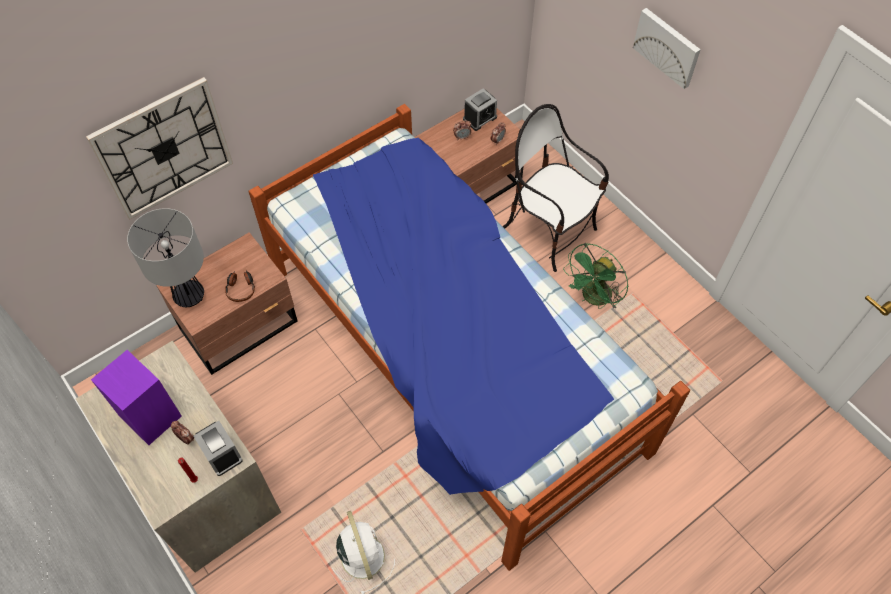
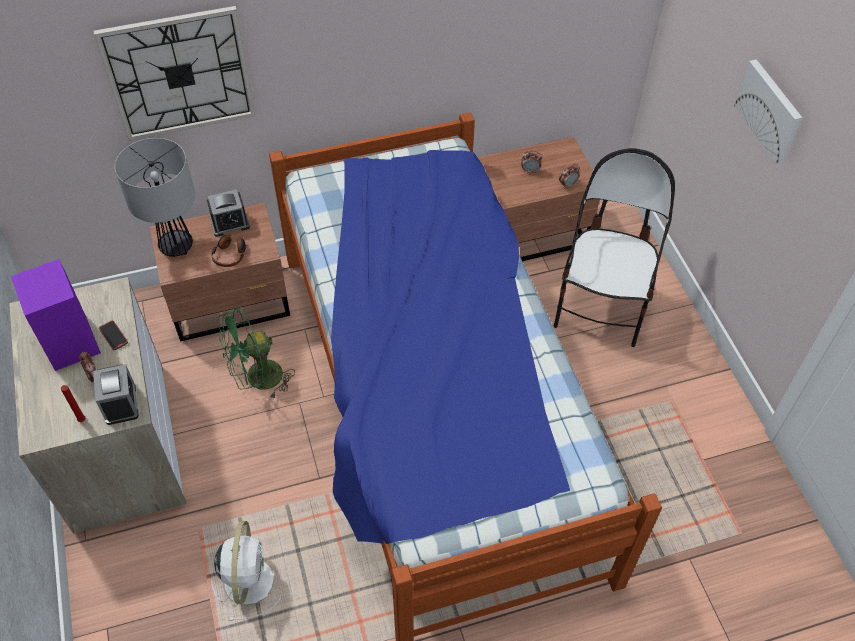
camera: 20 degrees right, 5 degrees down
(186, 397) = (113, 336): none -> phone
(480, 118) = (558, 157): alarm clock -> alarm clock (230, 223)
(549, 231) = (602, 305): chair -> chair turned 45 degrees clockwise
(593, 298) = (623, 393): green fan -> green fan (257, 379)

